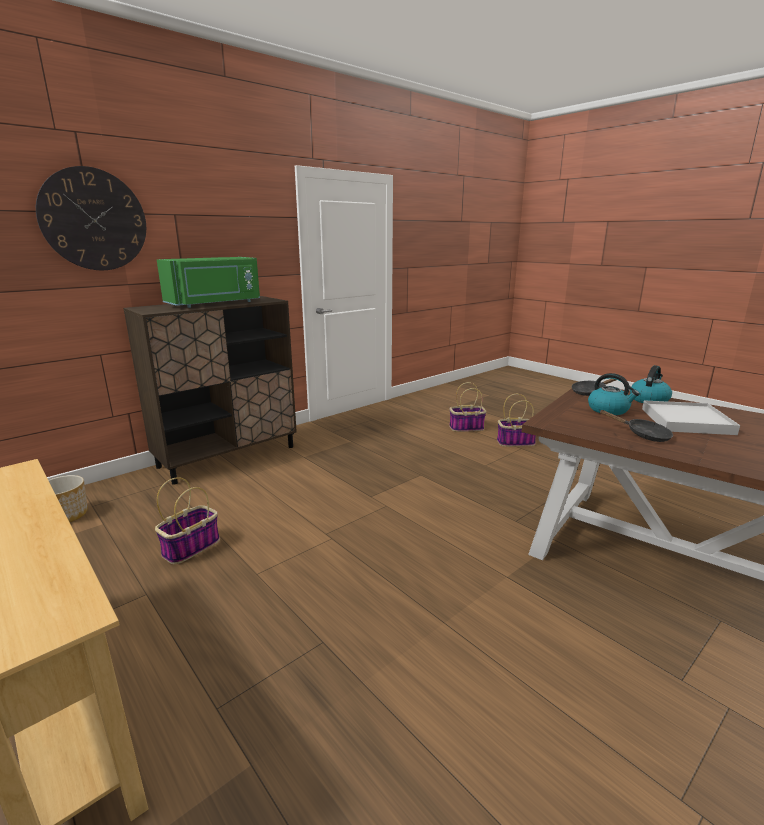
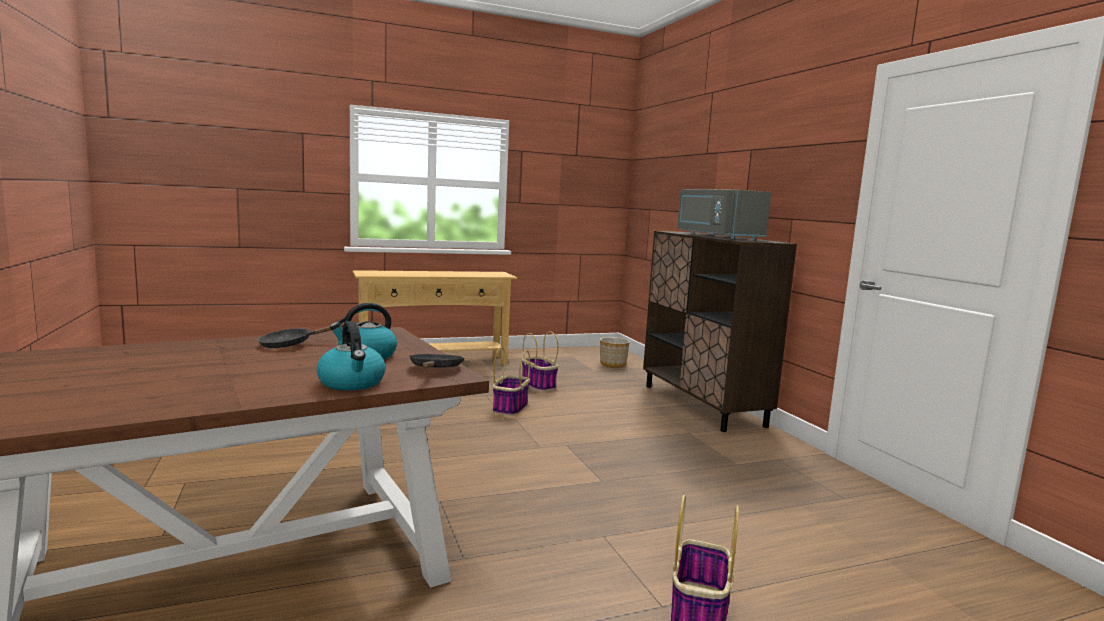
camera: 110 degrees right, 10 degrees down
(94, 220) = (705, 159): wall clock -> none
(215, 304) = (716, 236): green microwave -> grey microwave
(466, 428) = (797, 579): basket -> basket (510, 408)
(686, 421) = (266, 369): white tray -> none

